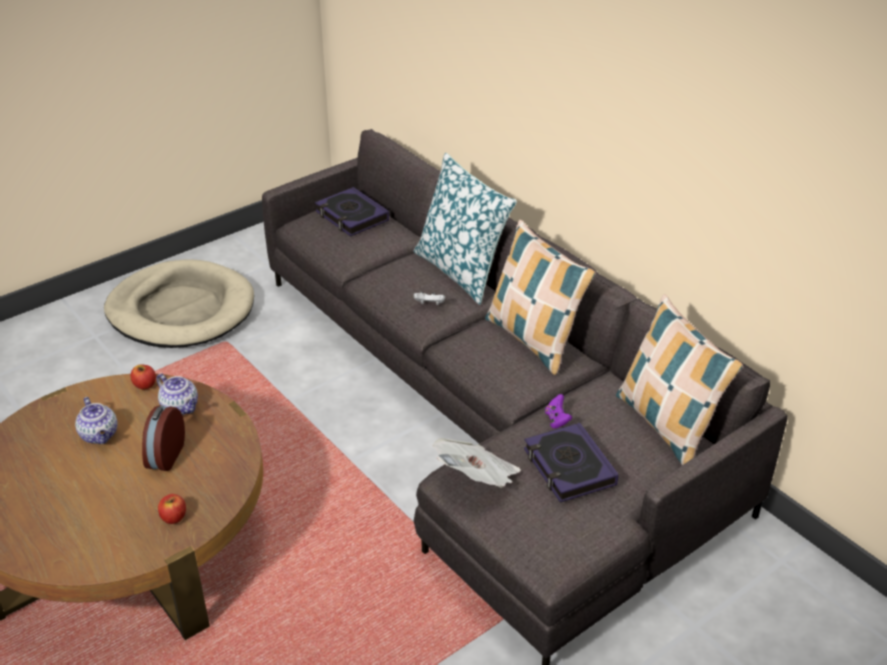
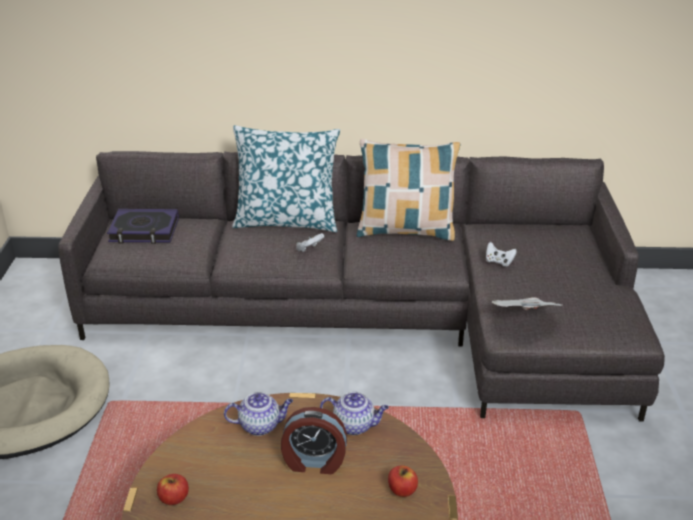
camera: 50 degrees left, 5 degrees down
(100, 435) = (235, 492): teapot -> teapot (355, 425)
(145, 385) = (200, 434): apple -> apple (174, 498)
(164, 456) = (314, 462): alarm clock -> alarm clock turned 45 degrees counterclockwise
(557, 420) = (499, 262): purple game controller -> white game controller
(569, 467) = (553, 279): book -> none
(666, 425) = (547, 230): pillow -> none

